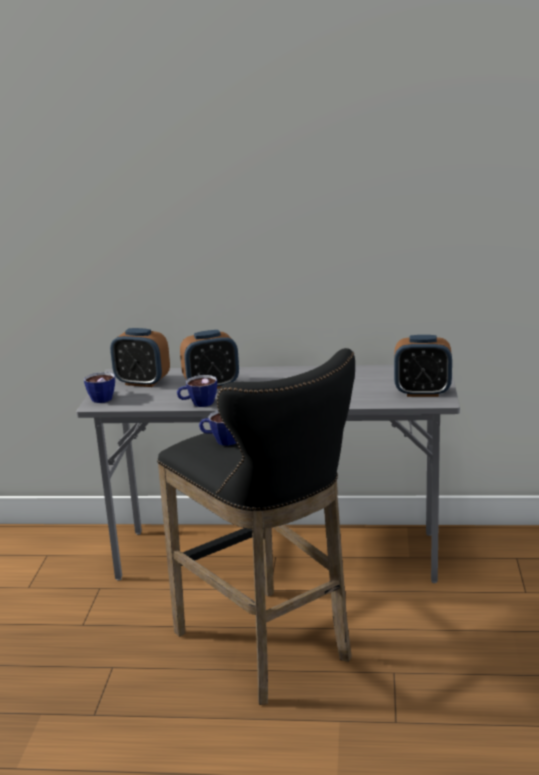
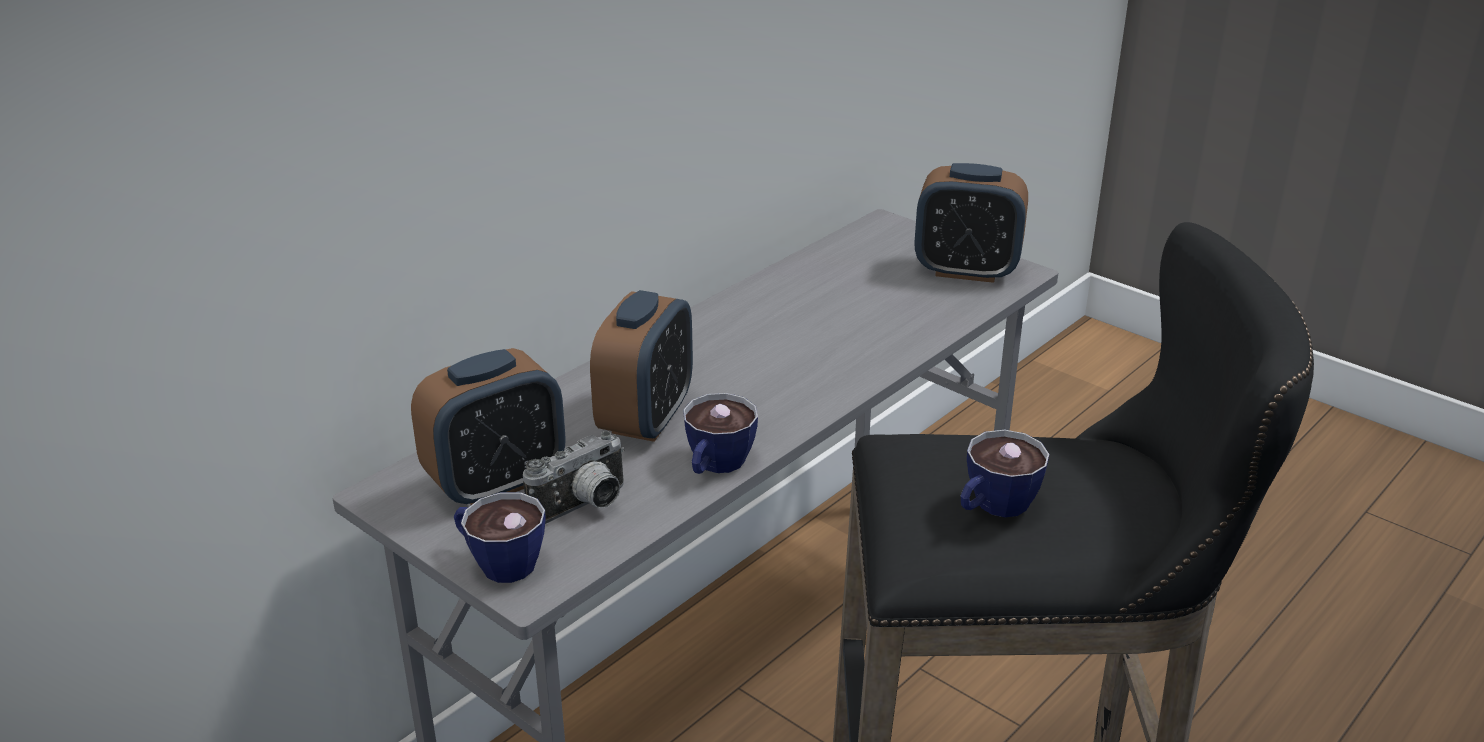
camera: 55 degrees left, 10 degrees up
(146, 396) = (584, 507): none -> camera
(422, 392) = (966, 270): alarm clock -> alarm clock turned 60 degrees clockwise

